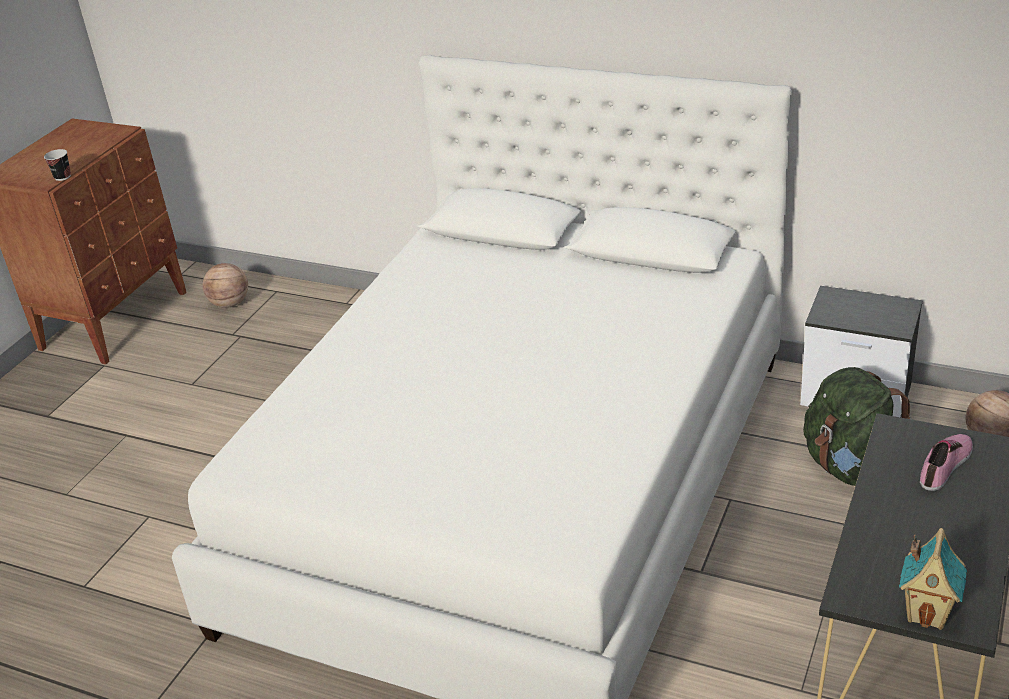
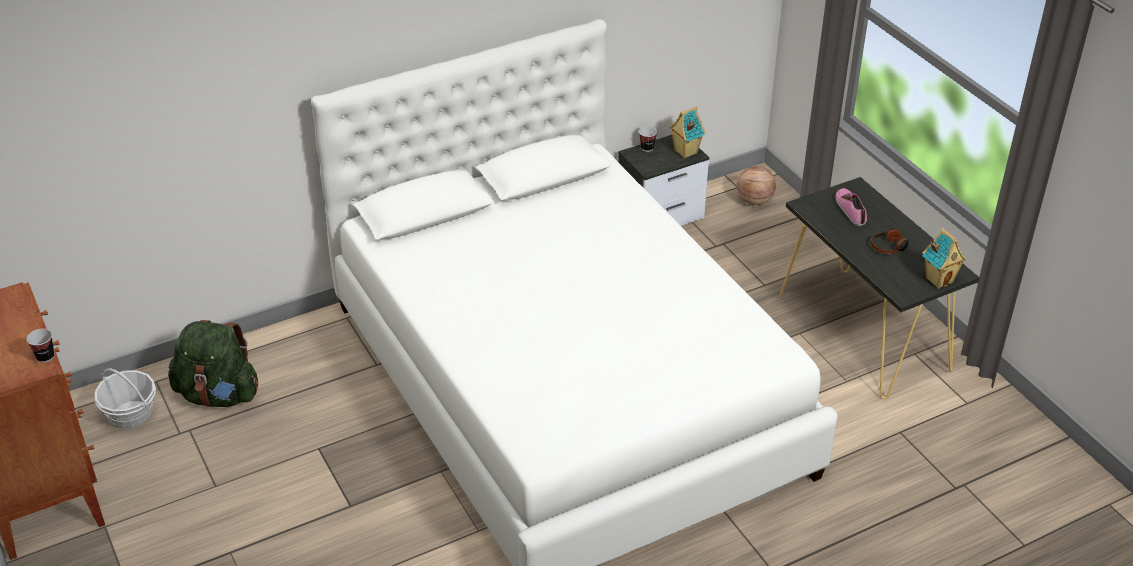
camera: 55 degrees left, 5 degrees up
(230, 304) = (131, 414): basketball -> basket
(850, 467) = (713, 258): green backpack -> green backpack (219, 395)
(855, 297) = (647, 148): none -> cup
(891, 321) = (685, 152): none -> toy house
(926, 534) = (889, 246): none -> headphones

